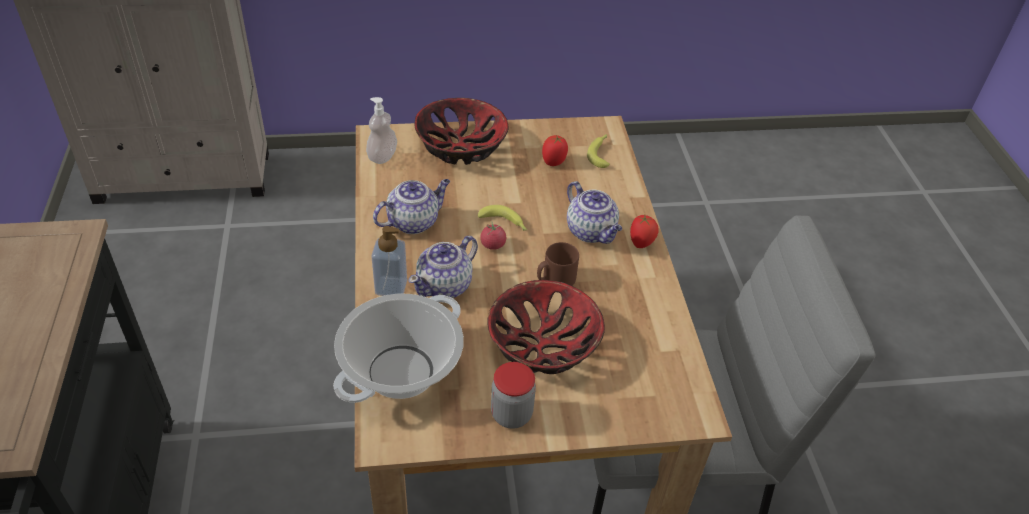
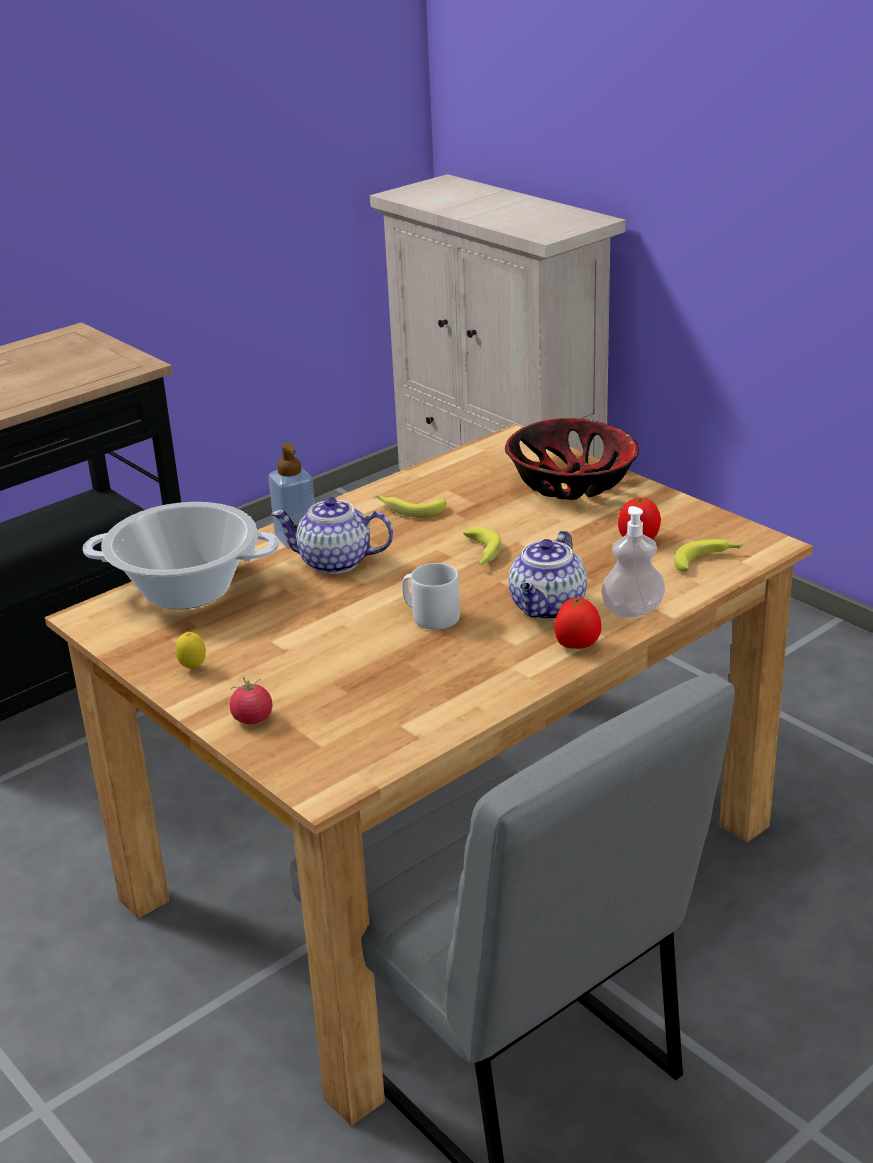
camera: 60 degrees right, 15 degrees down
(382, 157) = (485, 454): soap dispenser -> soap dispenser (632, 610)
(414, 221) = (409, 509): teapot -> banana
(493, 245) = (436, 561): tomato -> tomato (252, 719)
(511, 414) = (193, 668): jar -> lemon
(543, 344) = (318, 648): bowl -> none
(555, 280) = (430, 617): brown mug -> grey mug

